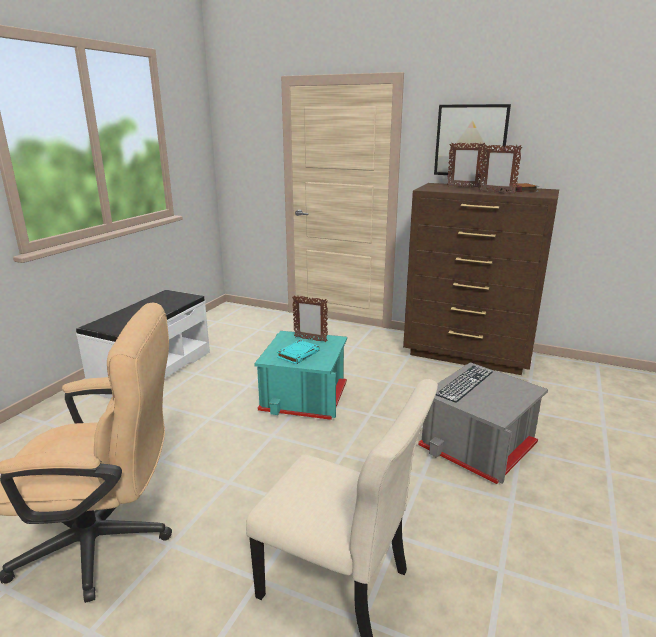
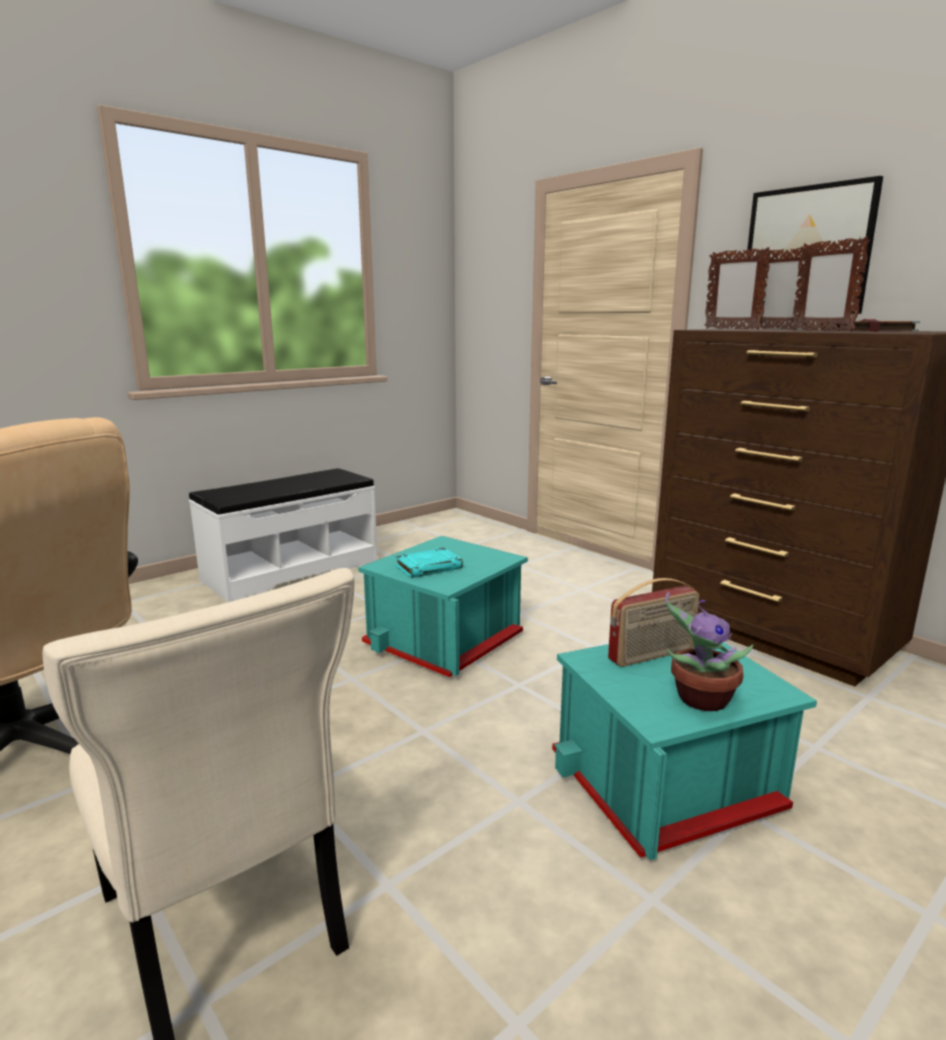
camera: 25 degrees right, 5 degrees down
(310, 339) = (468, 552): picture frame -> picture frame (731, 329)
(465, 383) = (652, 655): keyboard -> radio
(479, 445) = (669, 782): grey storage box -> turquoise storage box
(504, 401) = (699, 699): none -> potted plant

